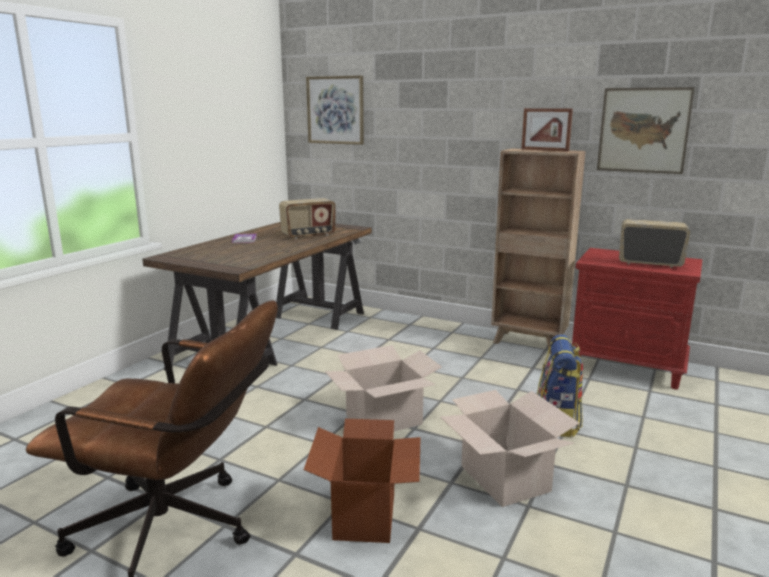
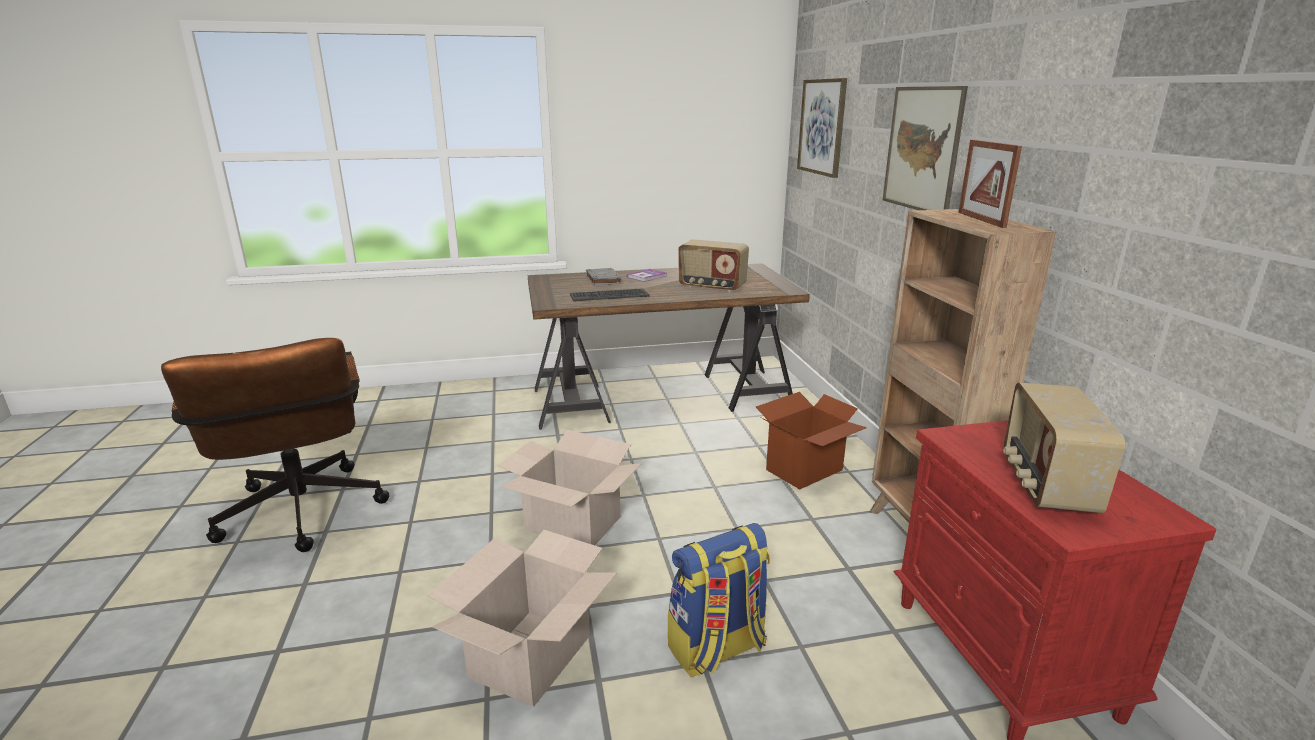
camera: 50 degrees right, 5 degrees up
(220, 247) = (603, 280): none -> grey book
(260, 254) = (609, 295): none -> keyboard
(366, 515) = (387, 594): cardboard box -> cardboard box (805, 470)
(643, 130) = (1167, 204): picture -> picture (922, 149)
(649, 263) = (1045, 484): radio -> radio turned 150 degrees counterclockwise

